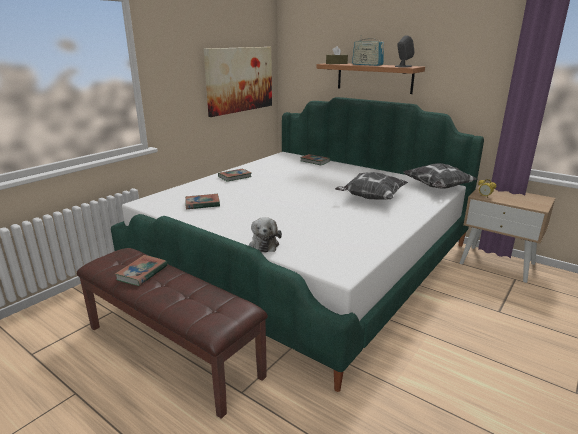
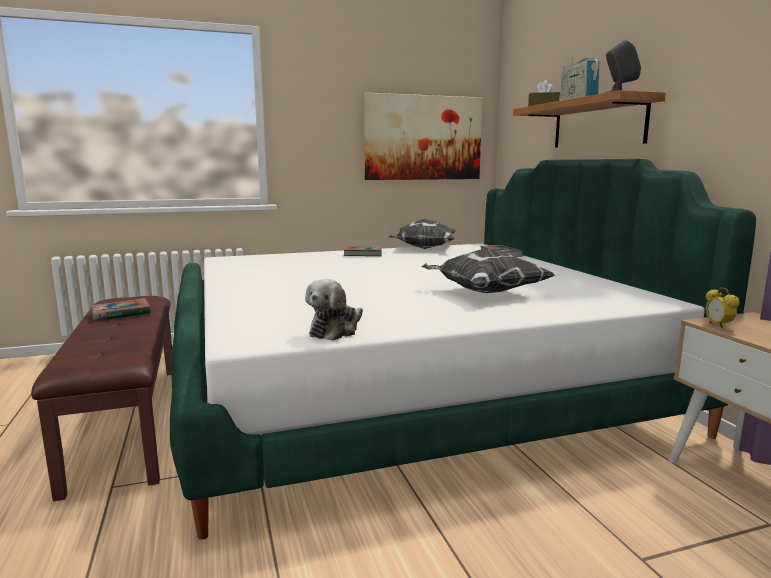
camera: 35 degrees right, 10 degrees down
(202, 204) = (269, 267): book -> none
(264, 244) = (235, 303): plush toy -> plush toy (336, 330)
(437, 188) = (634, 300): pillow -> pillow (423, 249)

